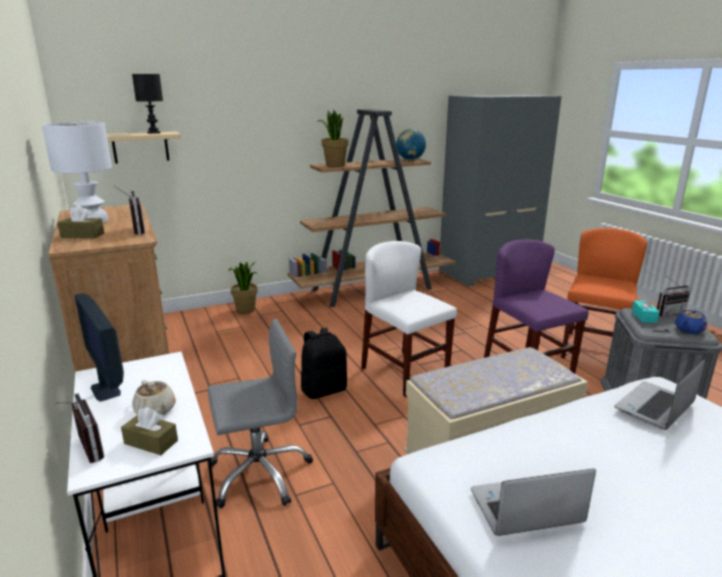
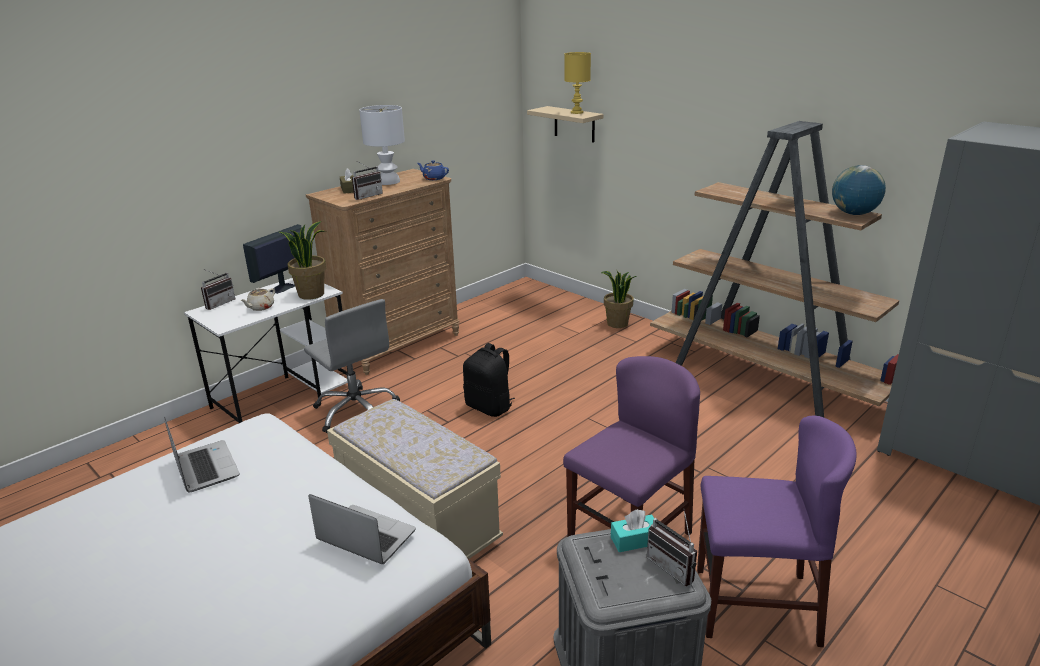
camera: 70 degrees right, 5 degrees up
(151, 442) = (227, 316): brown tissue box -> none
(153, 133) = (576, 112): black table lamp -> yellow table lamp
(334, 165) = (729, 191): potted plant -> potted plant (311, 294)
(404, 373) = (555, 445): white chair -> none
(593, 350) = (755, 605): orange chair -> purple chair
(688, 330) = (613, 584): blue teapot -> blue teapot (433, 178)

